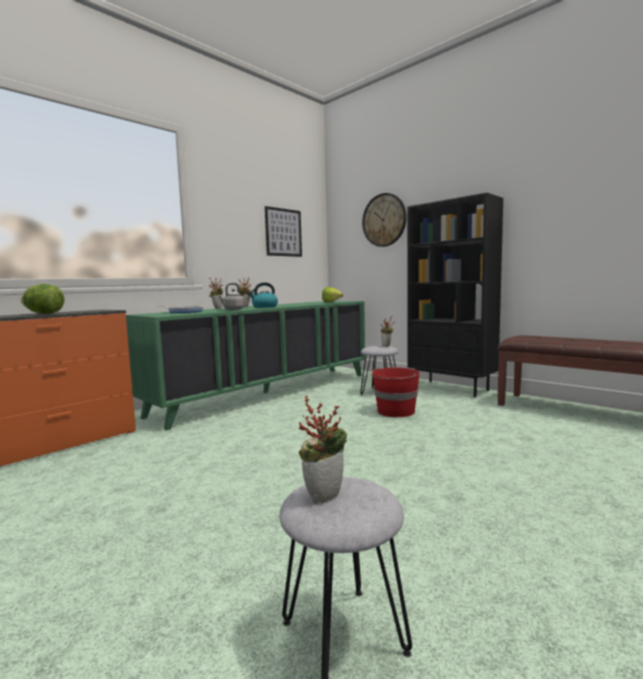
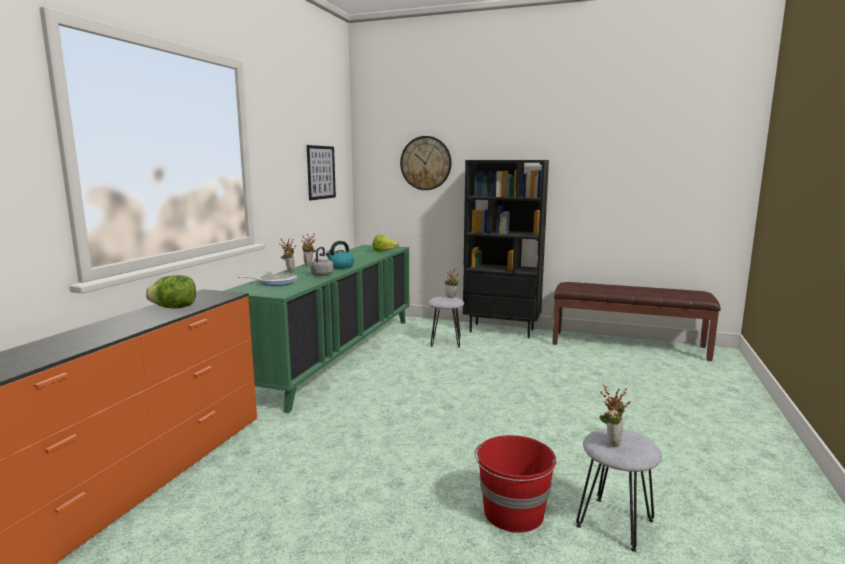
camera: 25 degrees left, 5 degrees up
(395, 411) = (481, 361): red bucket -> red bucket (513, 514)

